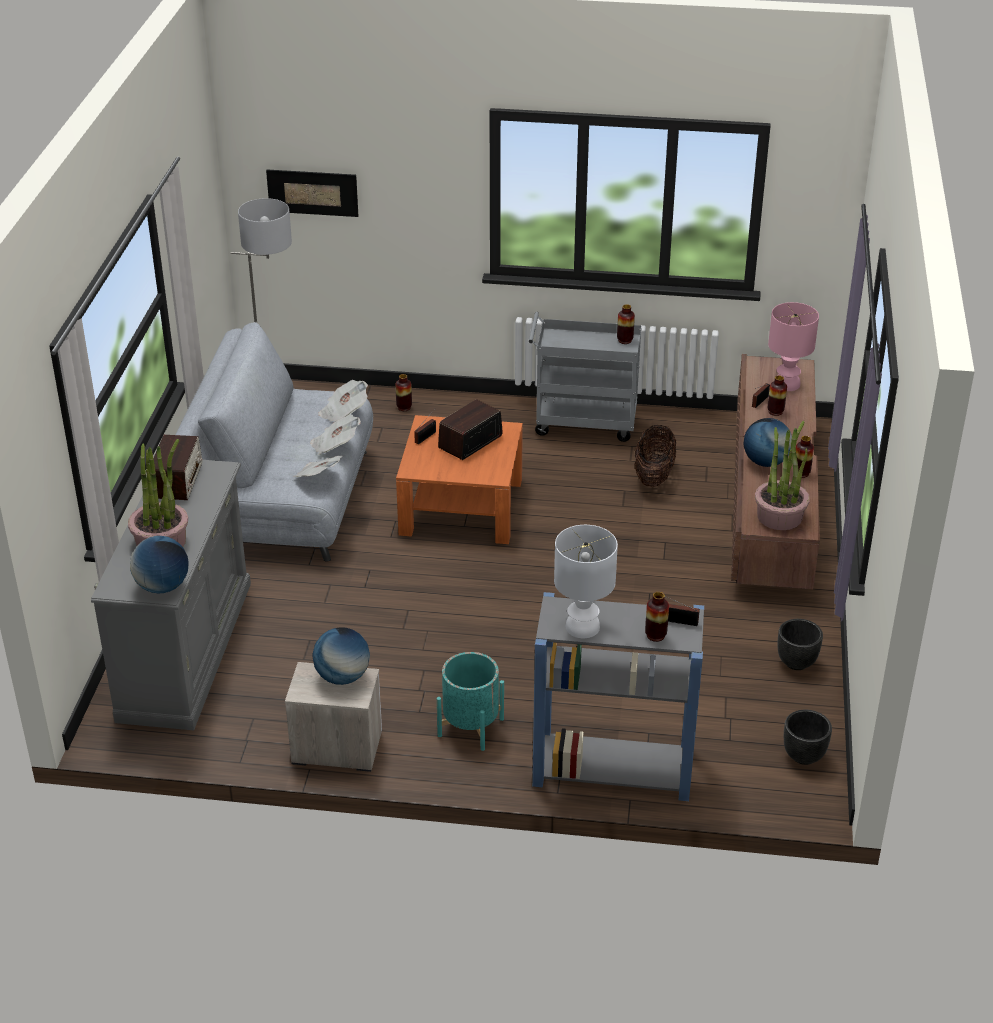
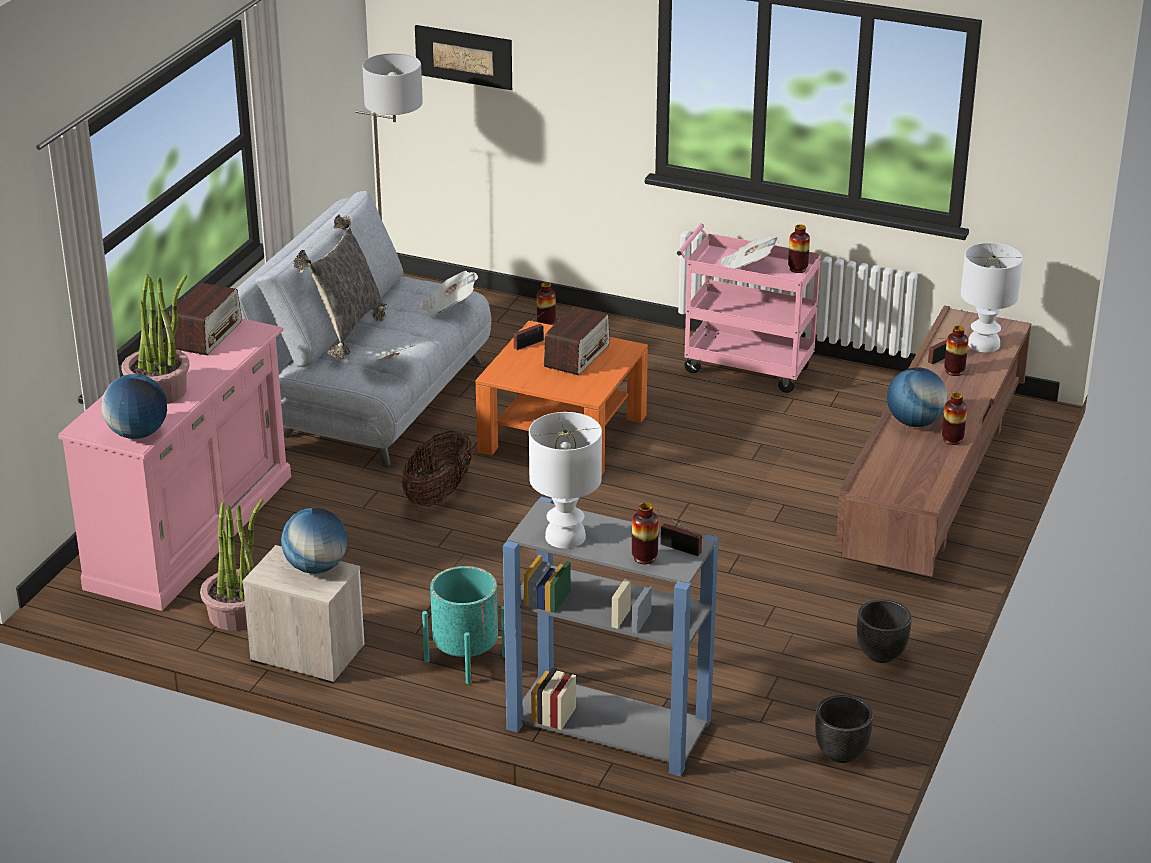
camera: 15 degrees right, 5 degrees down
(186, 649) = (191, 530): grey cabinet -> pink cabinet
(268, 454) = (344, 336): none -> pillow
(335, 445) = (422, 338): newspaper -> newspaper (747, 266)
(470, 442) = (577, 355): radio -> radio turned 150 degrees clockwise
(582, 427) = (744, 370): grey cart -> pink cart
(654, 476) = (804, 433): basket -> basket (438, 494)
(779, 516) = (902, 481): potted plant -> potted plant (237, 613)
(786, 384) = (983, 344): pink table lamp -> white table lamp

